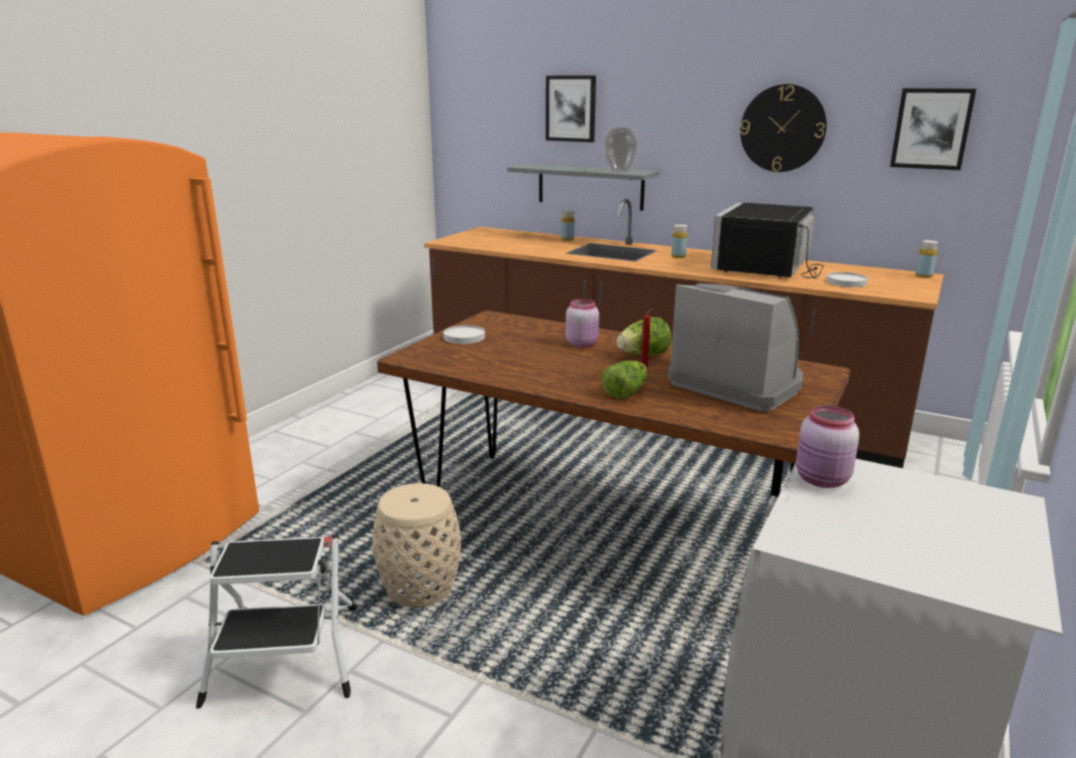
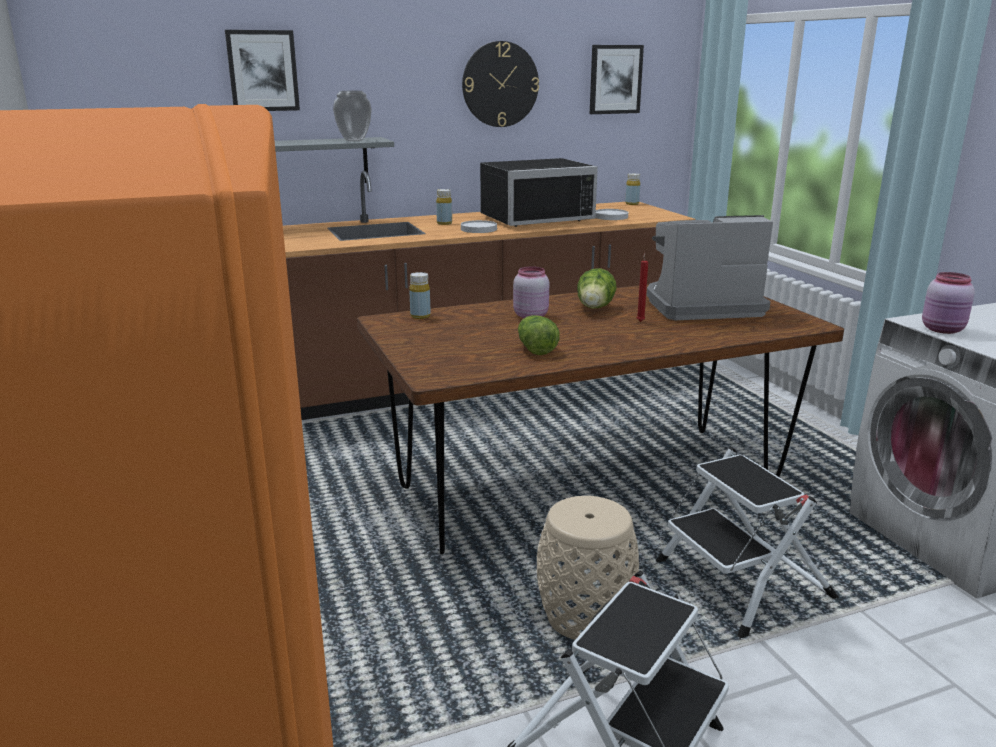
camera: 50 degrees left, 0 degrees up
(464, 337) = (422, 343): white plate -> white plate (479, 229)
(556, 645) = (743, 583): none -> step ladder
(567, 239) = (294, 228): yellow bottle -> yellow bottle (420, 316)
(625, 392) = (667, 336): lettuce -> lettuce (535, 348)
(768, 268) = (533, 218): black microwave -> black microwave turned 90 degrees counterclockwise

